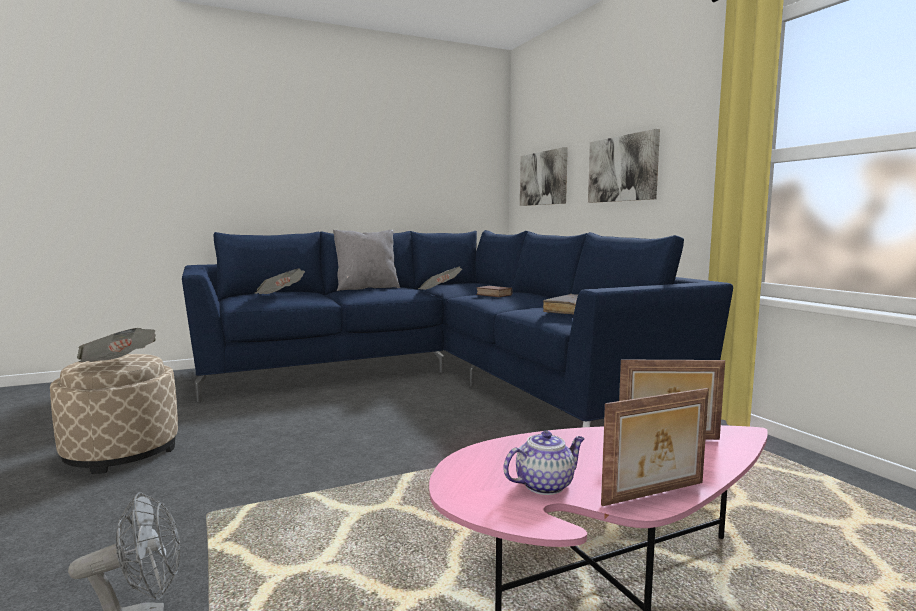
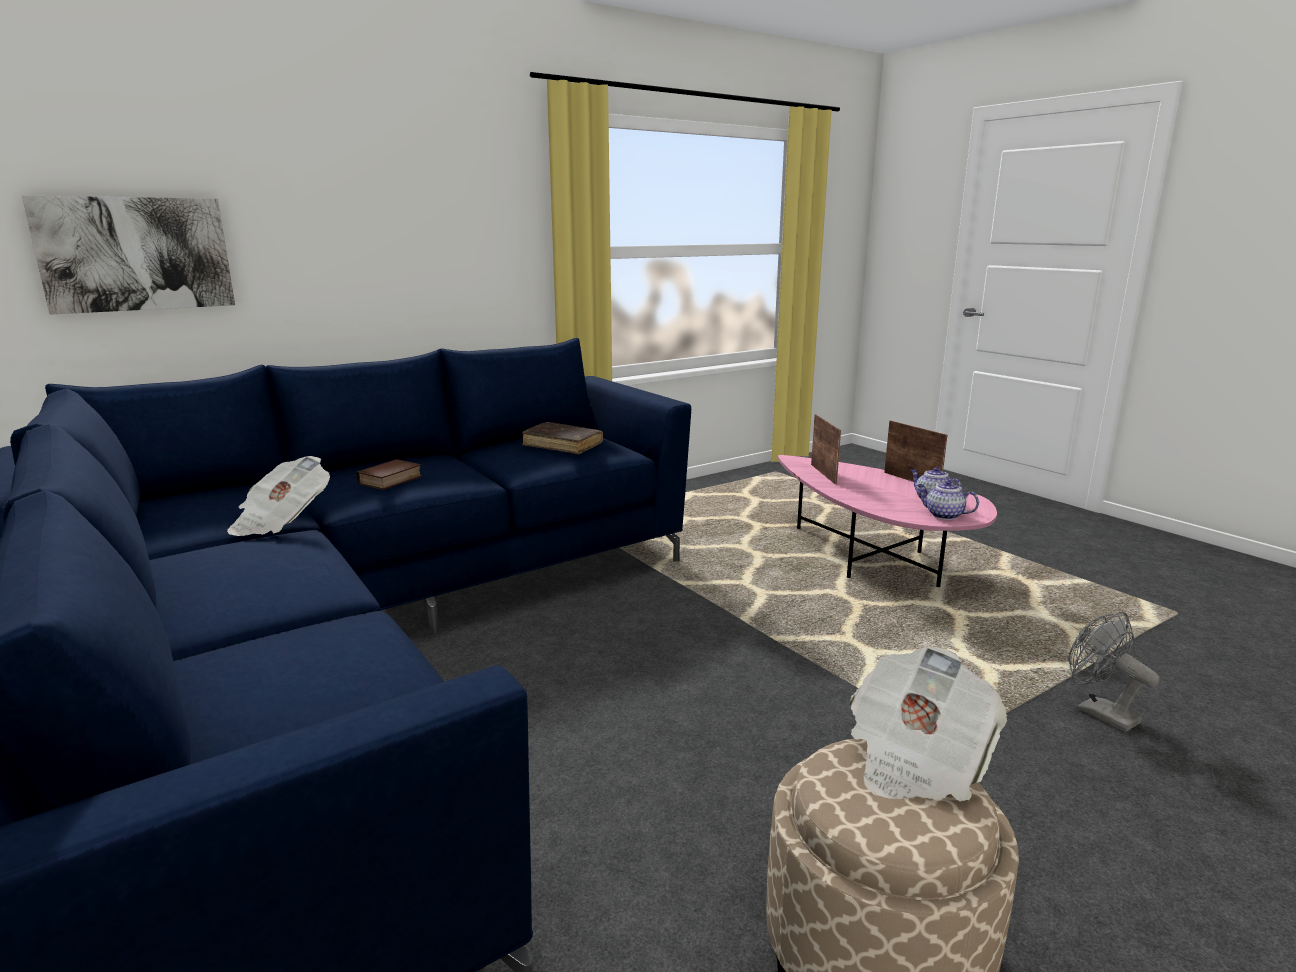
camera: 100 degrees left, 10 degrees up
(280, 295) = (325, 672): newspaper -> none
(366, 288) = (194, 590): grey pillow -> none
(475, 477) = (943, 515): none -> teapot
(623, 168) = (378, 250): picture -> none

